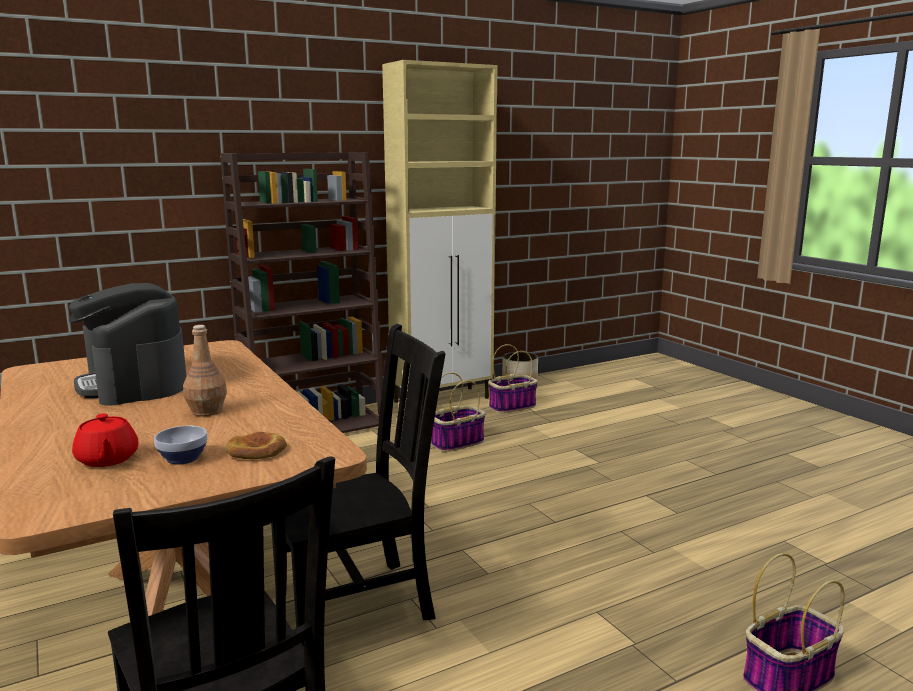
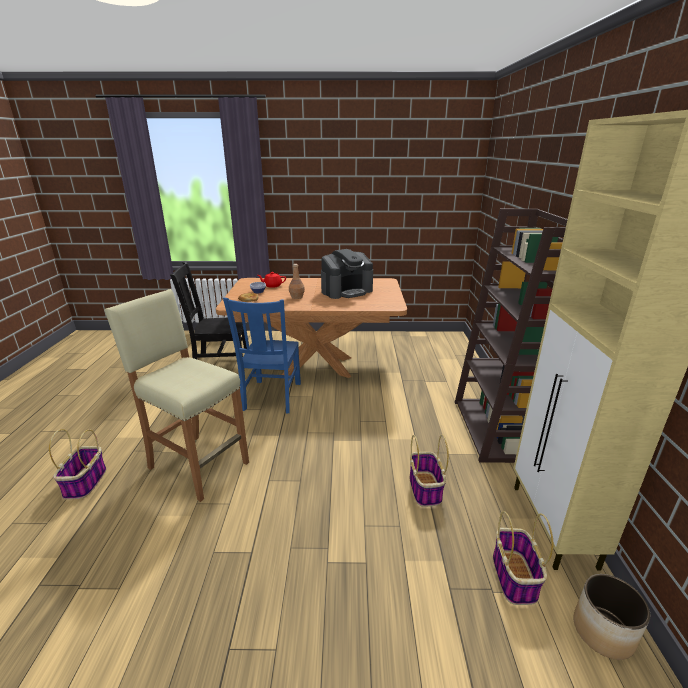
camera: 120 degrees right, 10 degrees up
(134, 384) = (346, 291): coffee machine -> coffee machine turned 150 degrees clockwise
(359, 604) = (271, 397): black chair -> blue chair
(606, 587) = (197, 465): none -> beige stool

